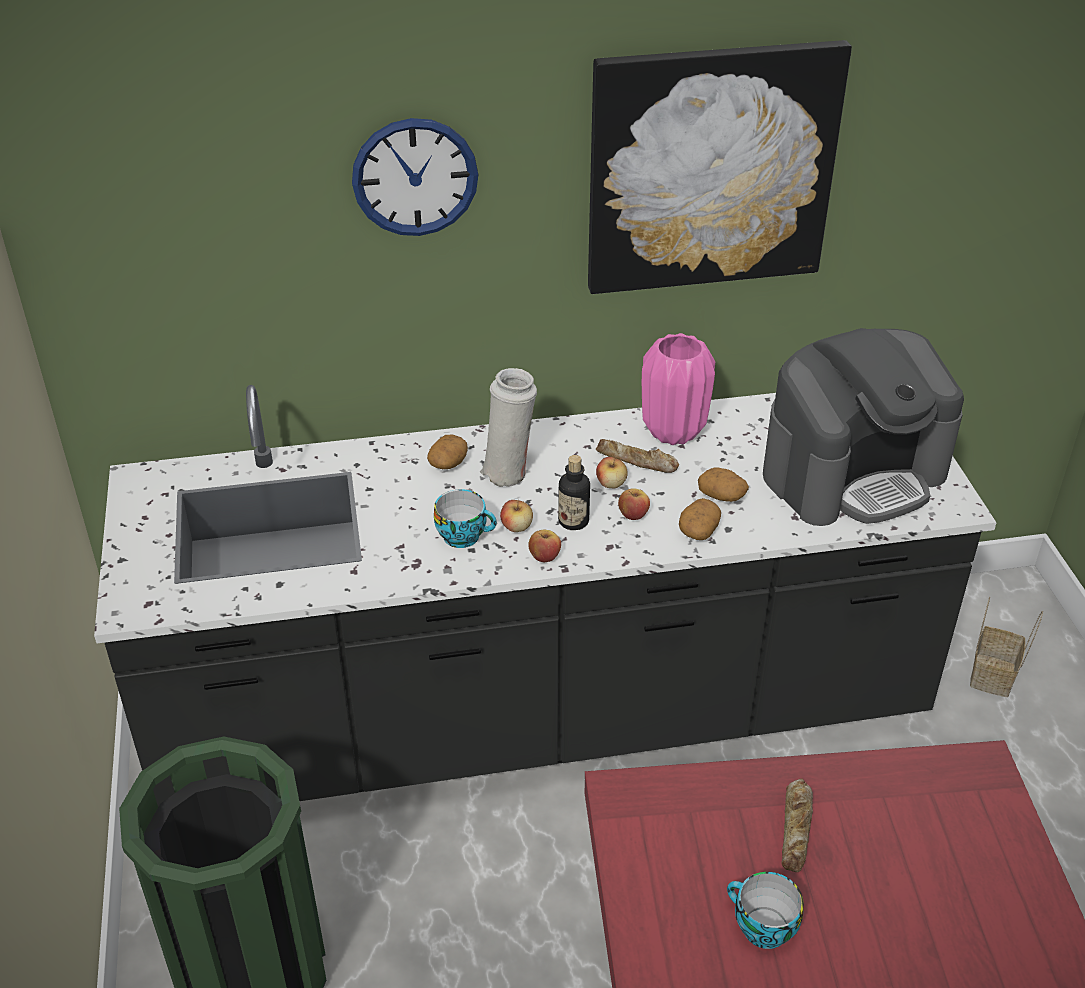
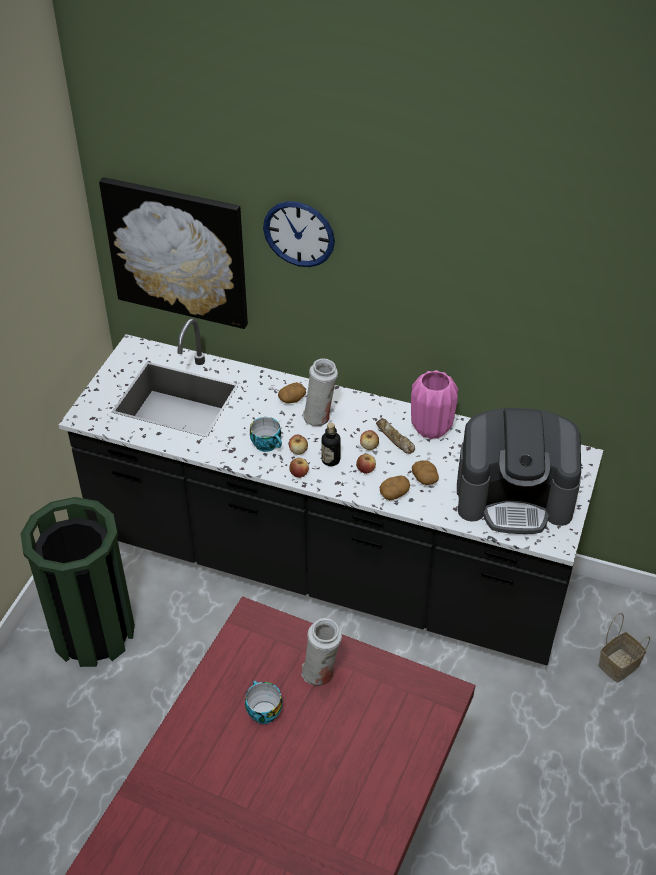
camera: 30 degrees right, 5 degrees up
(710, 168) = (477, 280): picture -> picture (178, 252)
(796, 829) = (321, 674): bread -> white vase

